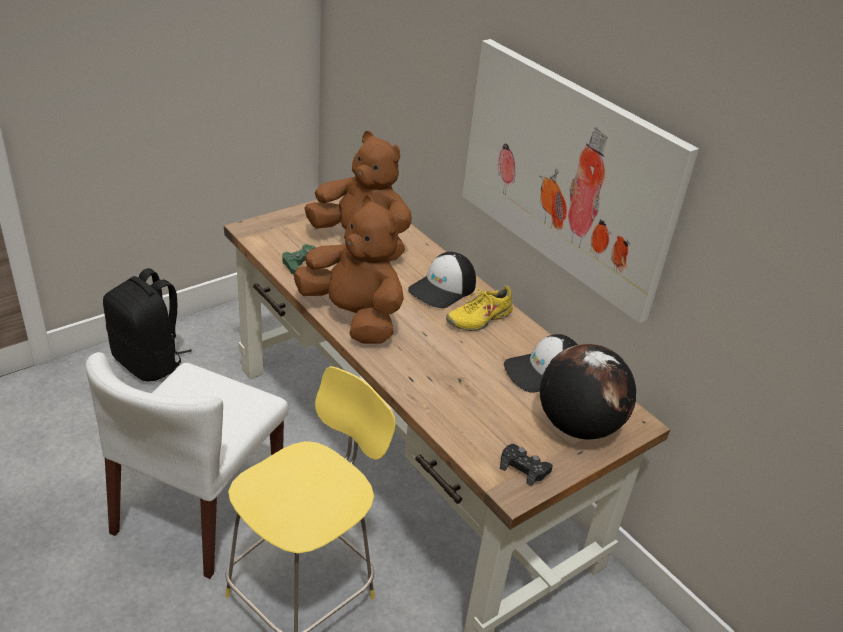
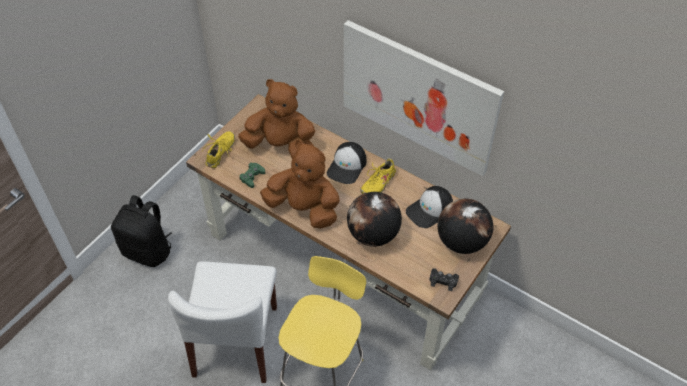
camera: 15 degrees left, 15 degrees up
(276, 228) = (221, 152): none -> yellow shoe
(439, 376) = (373, 235): none -> globe

